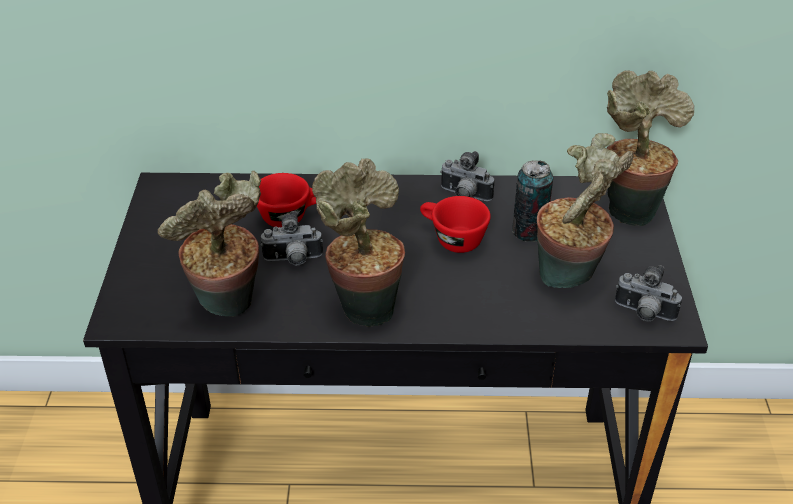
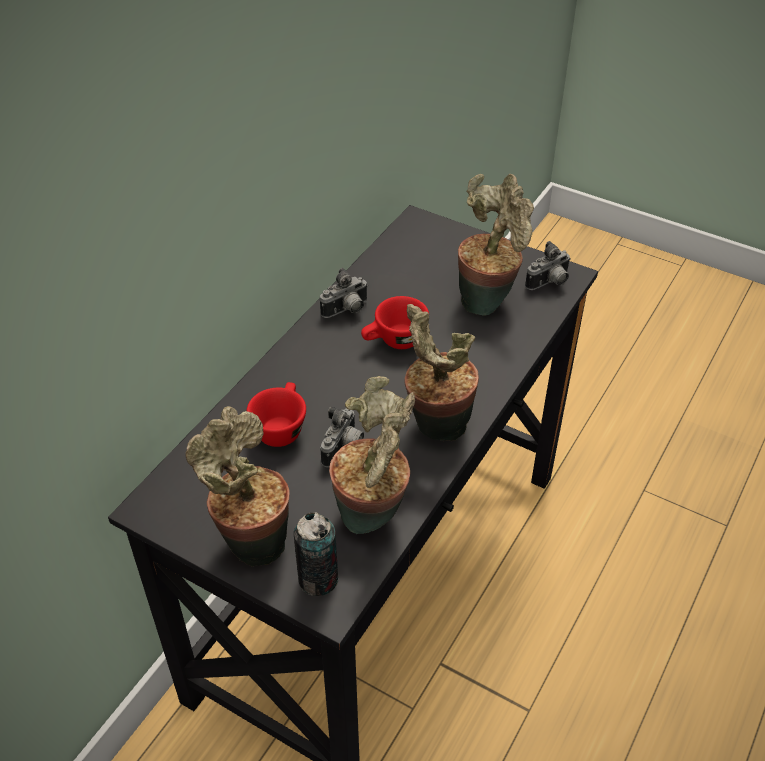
camera: 60 degrees left, 5 degrees up
(529, 231) = (419, 296): can -> can (318, 579)
(629, 207) = (434, 234): potted plant -> potted plant (251, 541)

